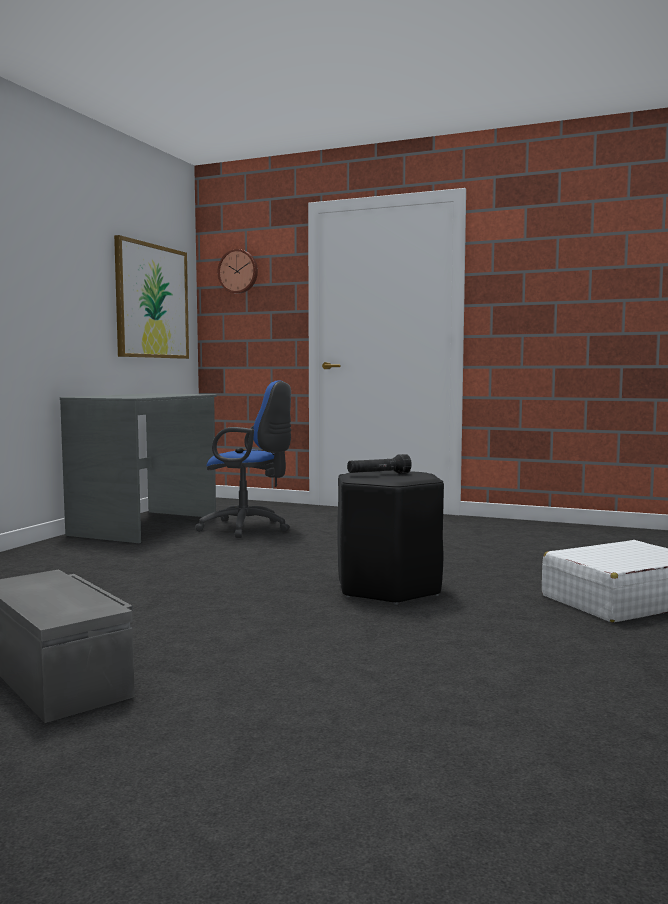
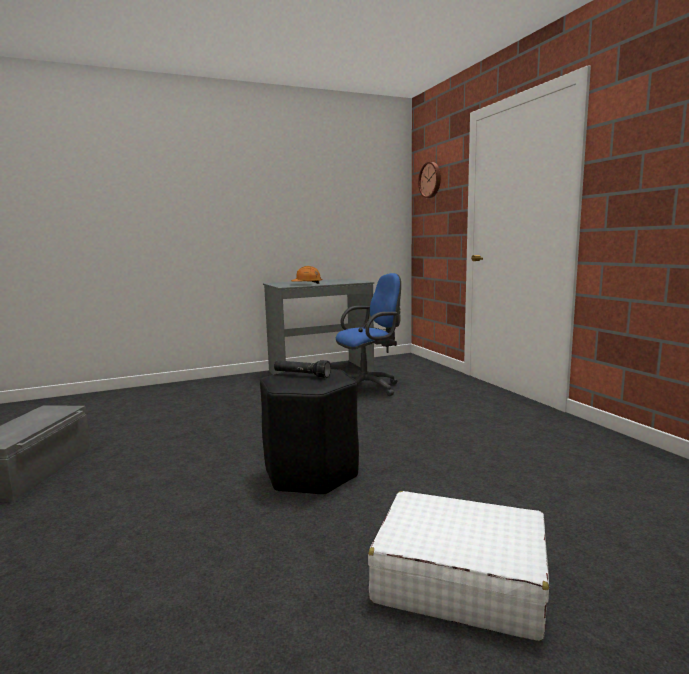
camera: 45 degrees right, 5 degrees up
(143, 396) = (307, 283): none -> orange hard hat
(152, 301) = (358, 211): picture -> none
(249, 528) = (368, 388): blue office chair -> blue office chair turned 90 degrees counterclockwise

